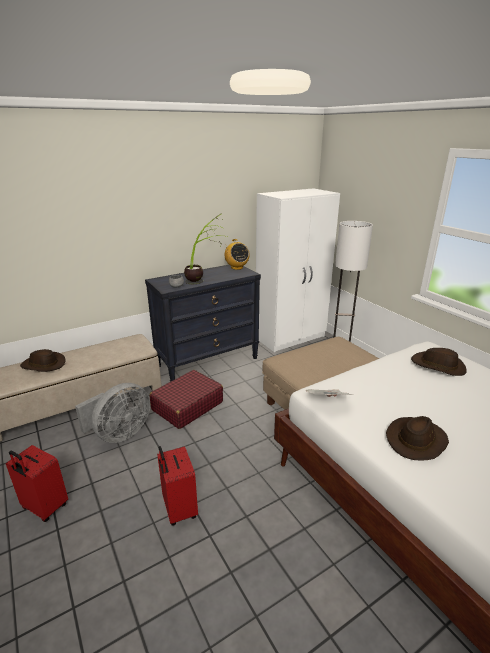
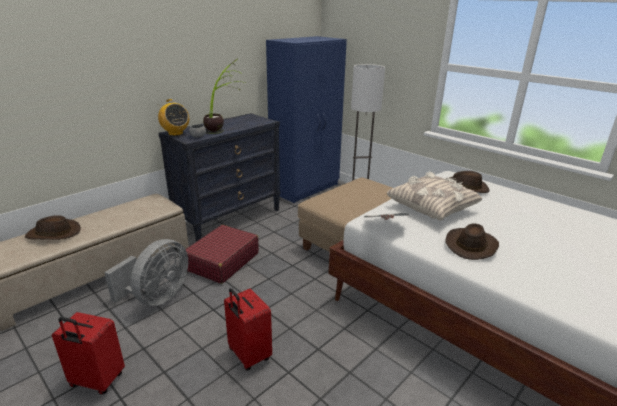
camera: 15 degrees left, 0 degrees up
(236, 267) = (252, 117): radio -> radio (175, 133)
(291, 337) = (306, 188): white wardrobe -> blue wardrobe
(389, 387) = (431, 208): none -> beige pillow

